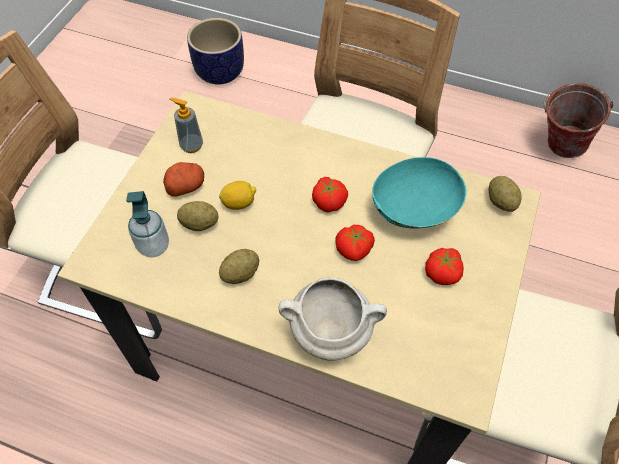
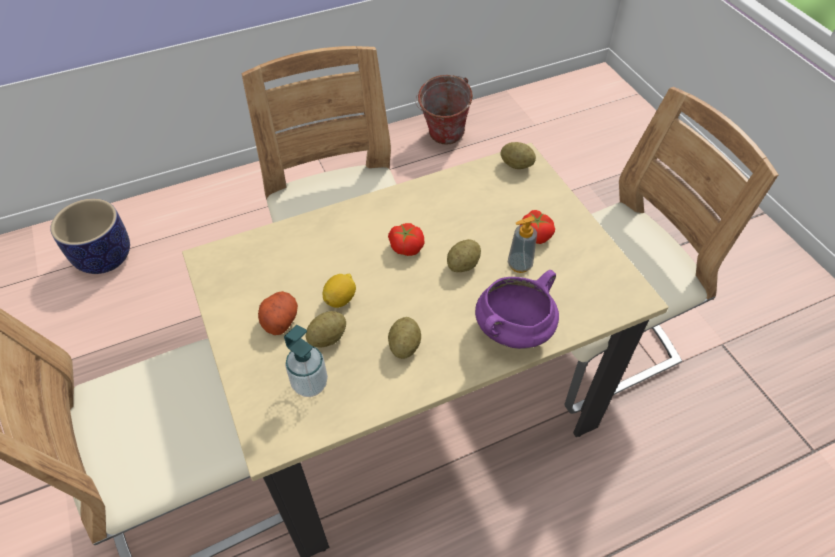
camera: 45 degrees left, 5 degrees down
(191, 145) = (245, 287): soap dispenser -> soap dispenser (519, 265)
(331, 331) = (513, 329): white cooking pot -> purple cooking pot
(354, 249) = (463, 265): tomato -> potato
(414, 211) = (471, 210): turquoise bowl -> none

